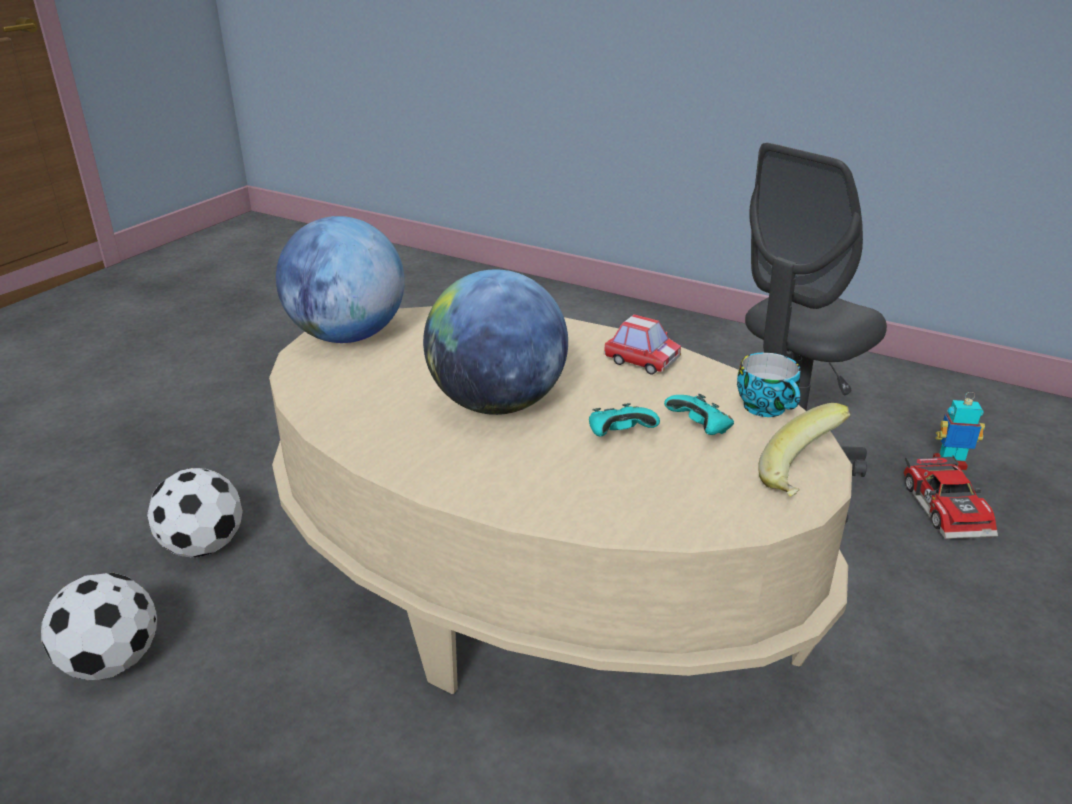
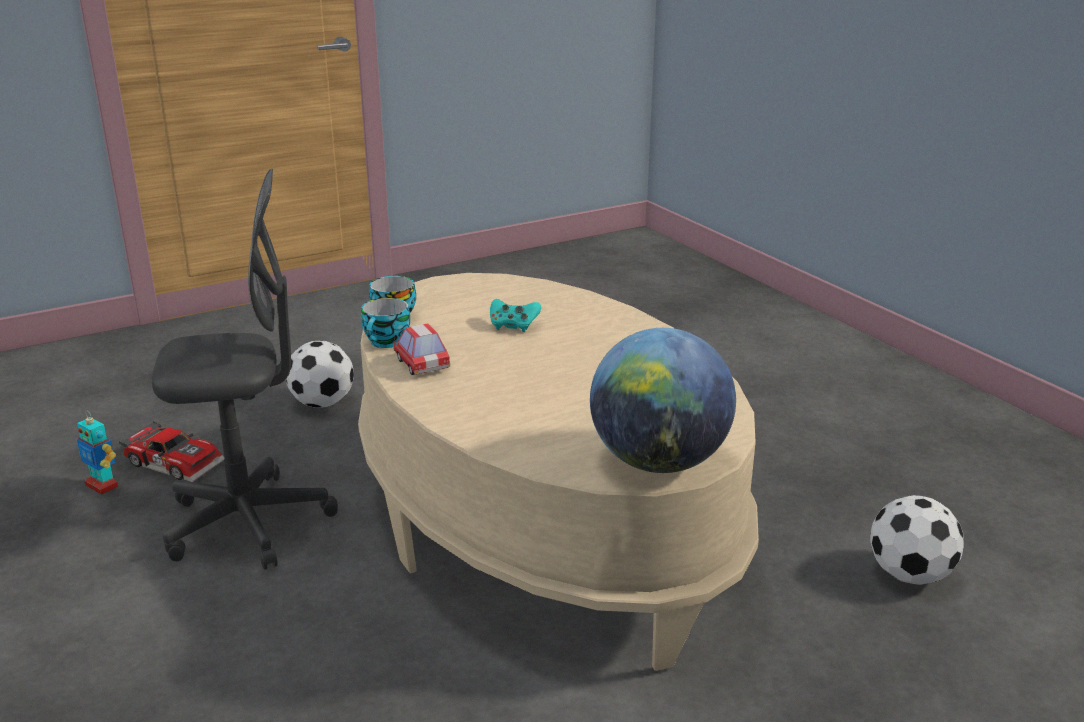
camera: 150 degrees left, 5 degrees down
(203, 546) = (837, 654): football -> football (323, 402)
(497, 404) = (573, 364): globe -> none
(700, 429) = (457, 316): turquoise game controller -> none
(712, 374) = (387, 342): none -> cup
(803, 477) = (442, 285): banana -> none
(948, 508) = (176, 461): toy car -> toy car turned 90 degrees clockwise

